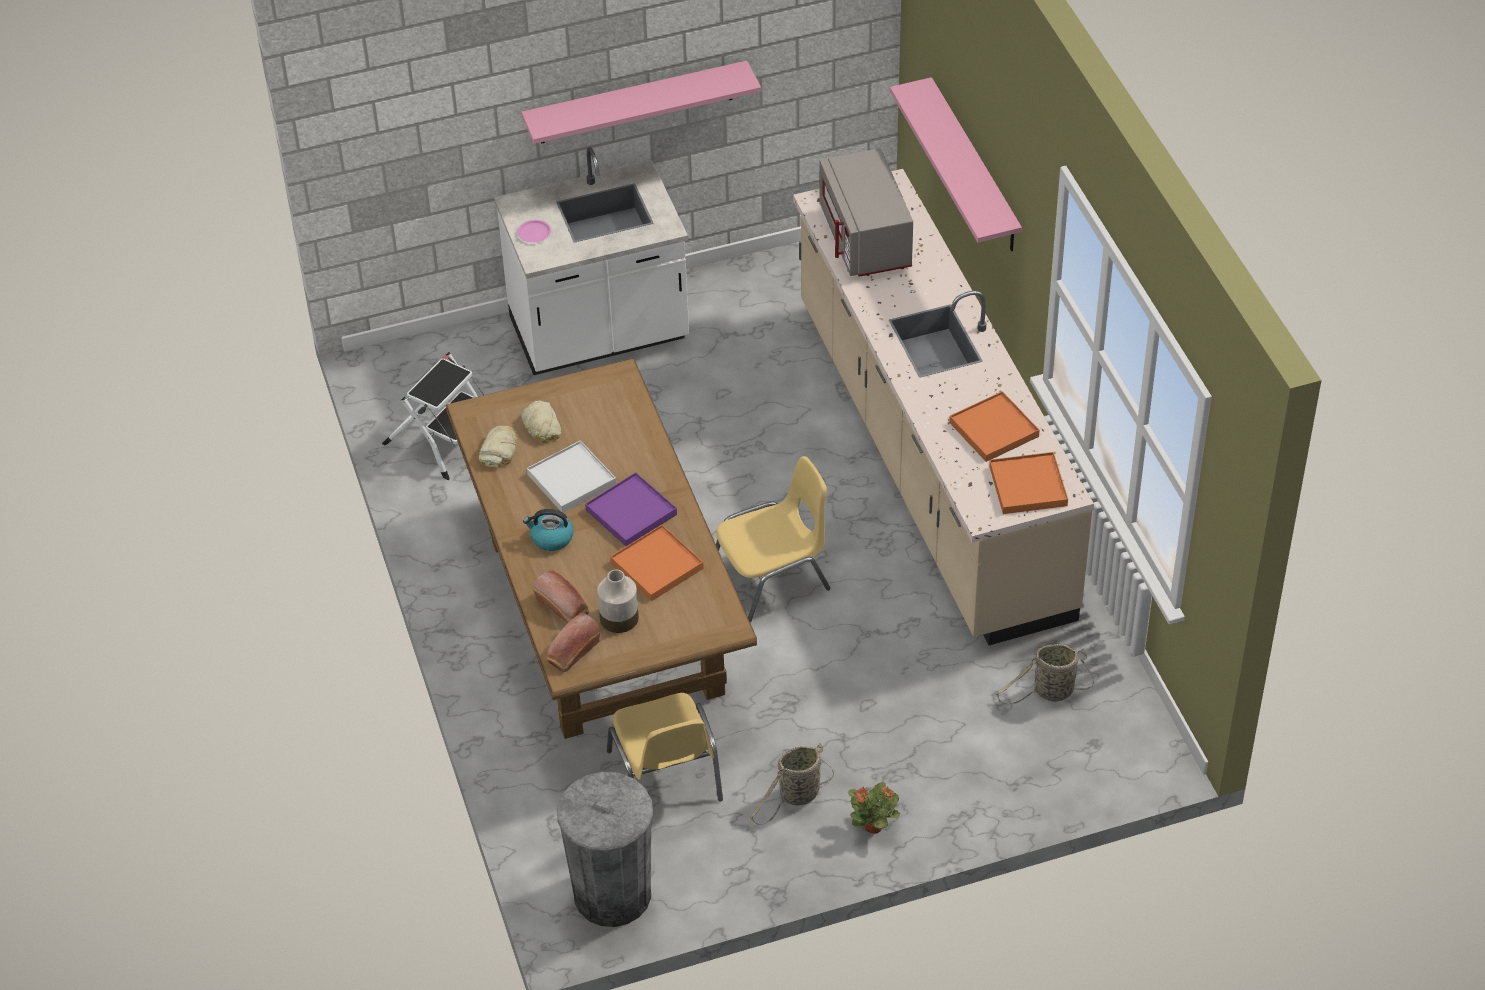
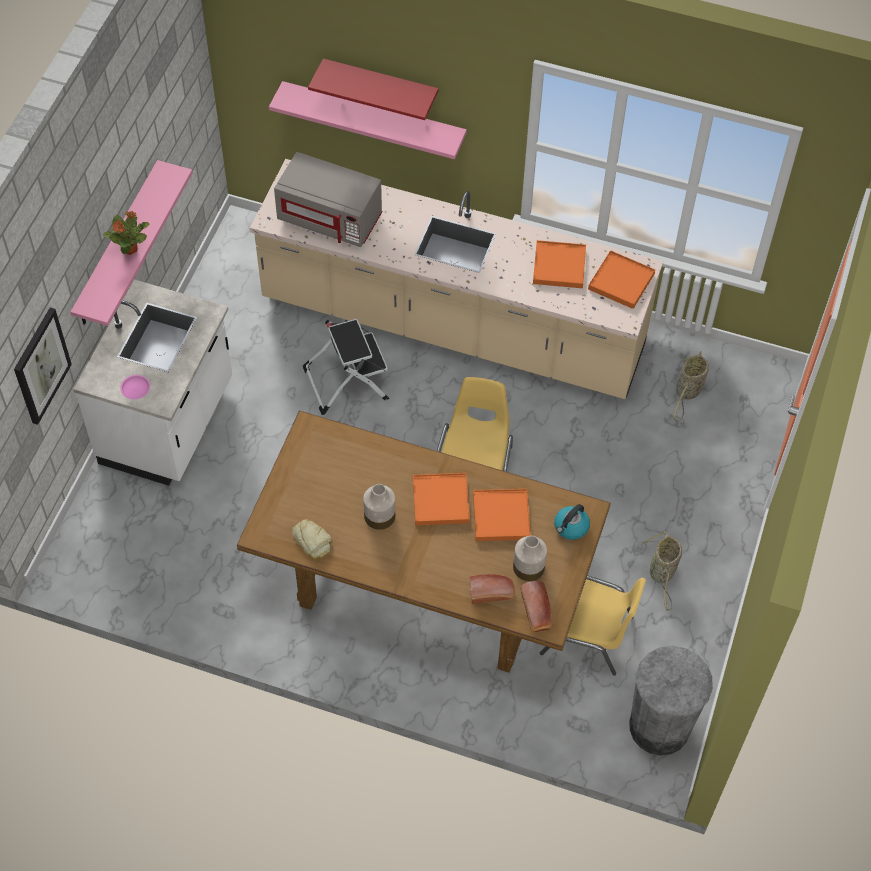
camera: 55 degrees left, 10 degrees up
(442, 437) = (173, 575): step ladder -> step ladder (346, 380)
(449, 131) = (41, 365): none -> picture
(541, 426) = (313, 501): bread -> none
(551, 538) = (423, 561): kettle -> kettle (571, 527)
(571, 479) = (379, 515): white tray -> beige vase
(631, 512) = (440, 500): purple tray -> orange tray
(874, 826) = (717, 549): potted plant -> potted plant (130, 248)
(980, 129) = (380, 86): none -> red shelf

